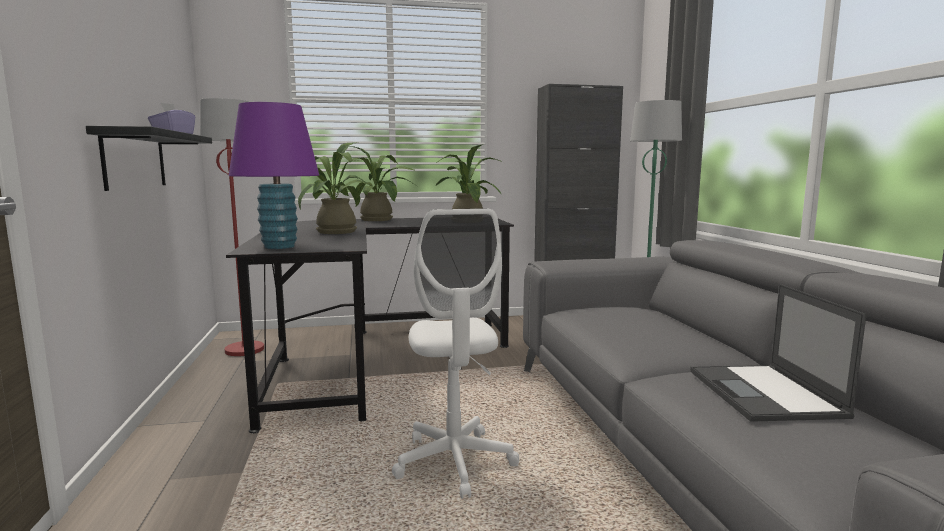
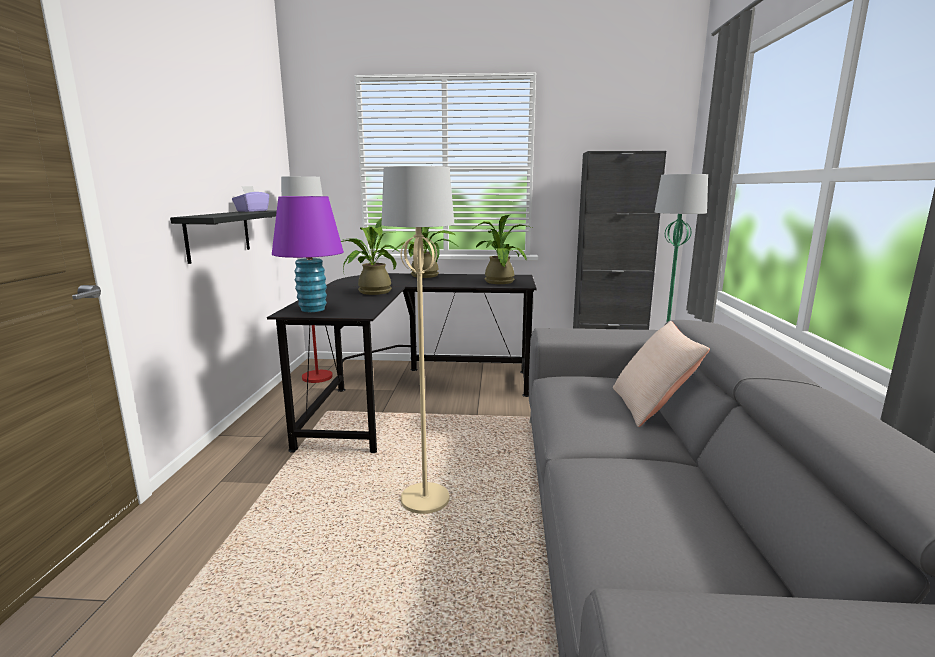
camera: 15 degrees right, 5 degrees up
(454, 462) = (424, 500): white office chair -> beige floor lamp
(689, 325) = (652, 406): none -> beige pillow
(765, 393) = (649, 492): laptop -> none

